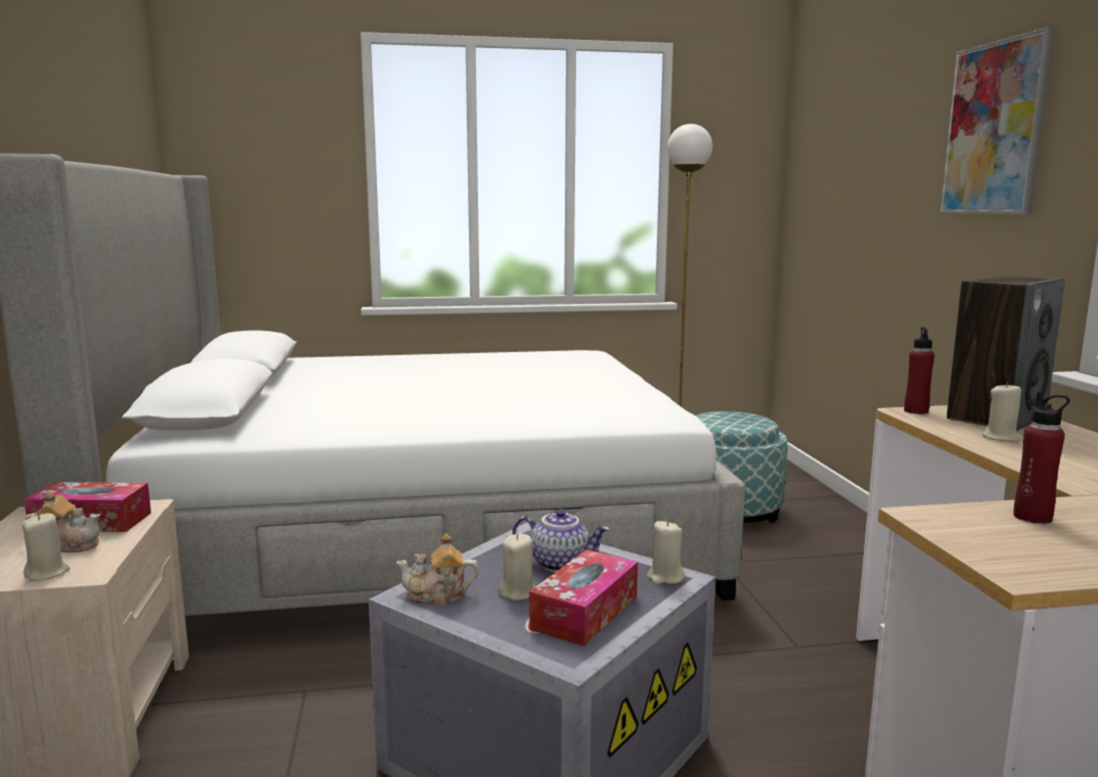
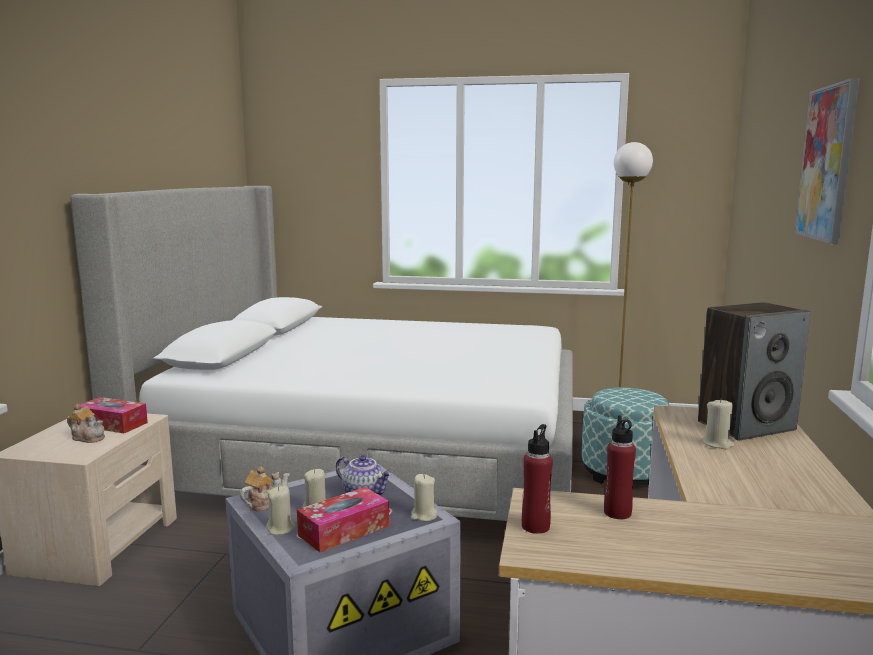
camera: 20 degrees right, 0 degrees up
(47, 573) = (64, 453): beige candle -> beige candle (281, 529)
(437, 596) = (266, 503): teapot -> teapot turned 120 degrees clockwise
(916, 411) = (684, 411): red bottle -> red bottle (535, 526)

